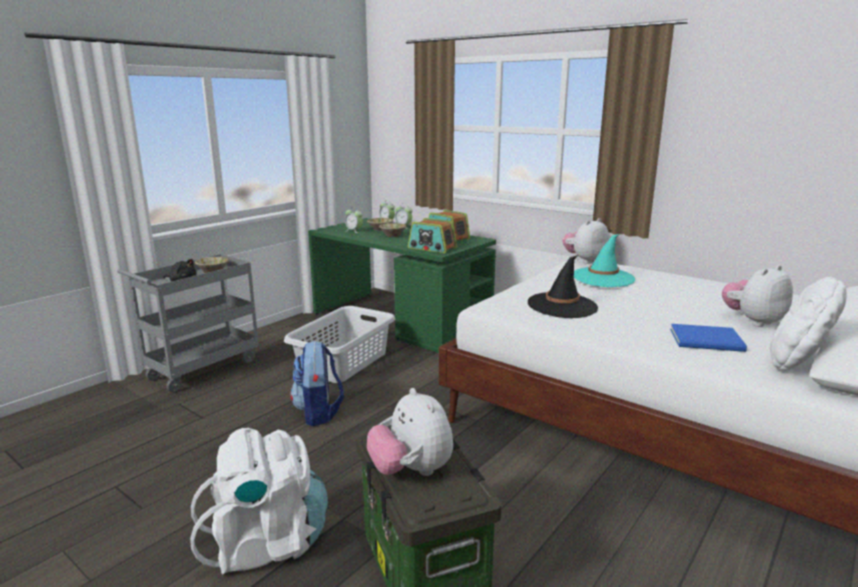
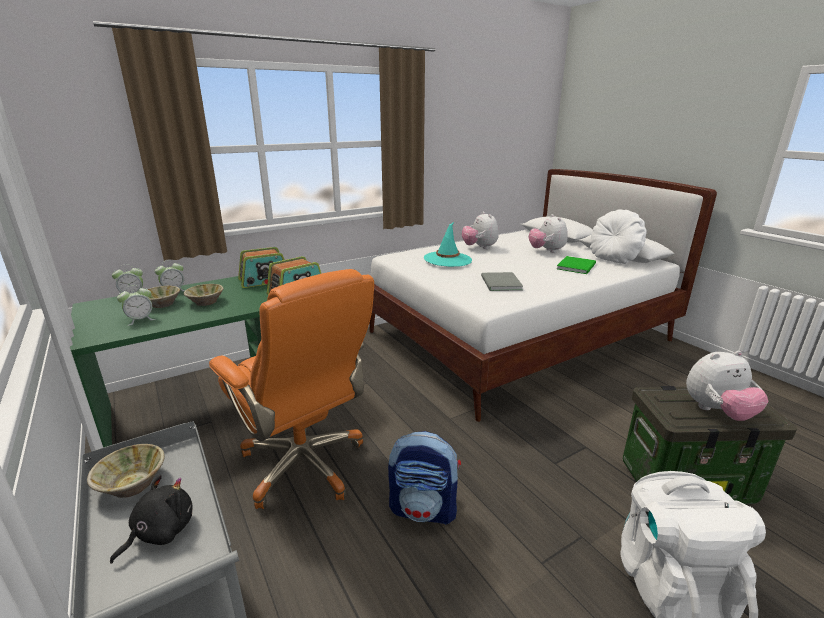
camera: 70 degrees left, 5 degrees up
(343, 362) = (304, 468): grey laundry basket -> orange office chair
(562, 306) = (500, 283): black hat -> grey book
(585, 260) = (392, 255): plush toy -> plush toy (479, 248)
(708, 341) = (577, 266): blue book -> green book

